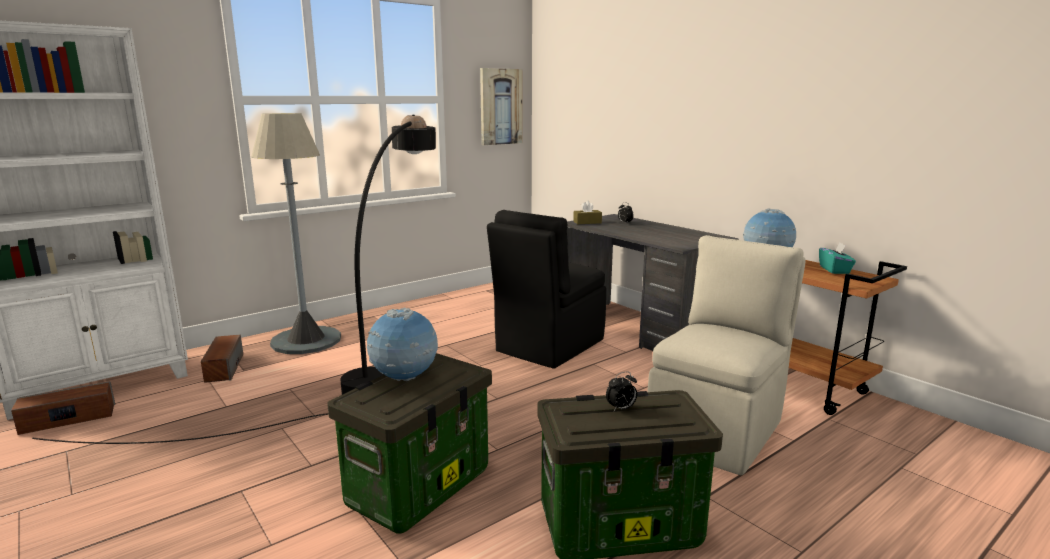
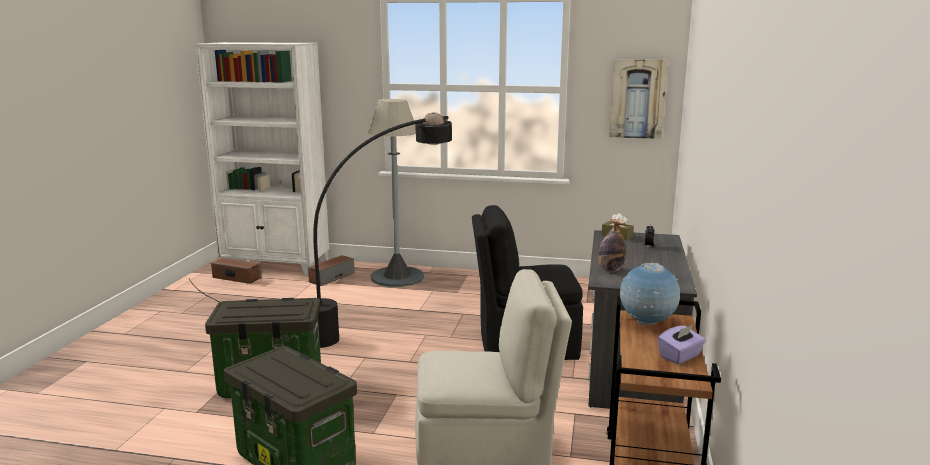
camera: 50 degrees right, 0 degrees up
(404, 379) = (266, 305): globe -> none
(621, 409) = (294, 369): alarm clock -> none
(659, 240) = (610, 270): none -> bottle
(835, 270) = (680, 356): turquoise tissue box -> purple tissue box

